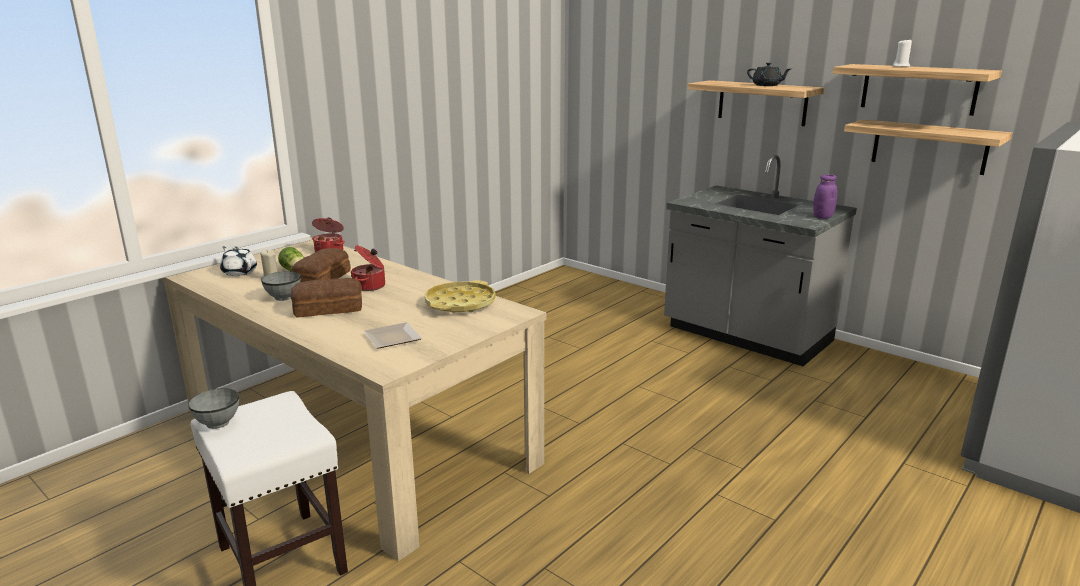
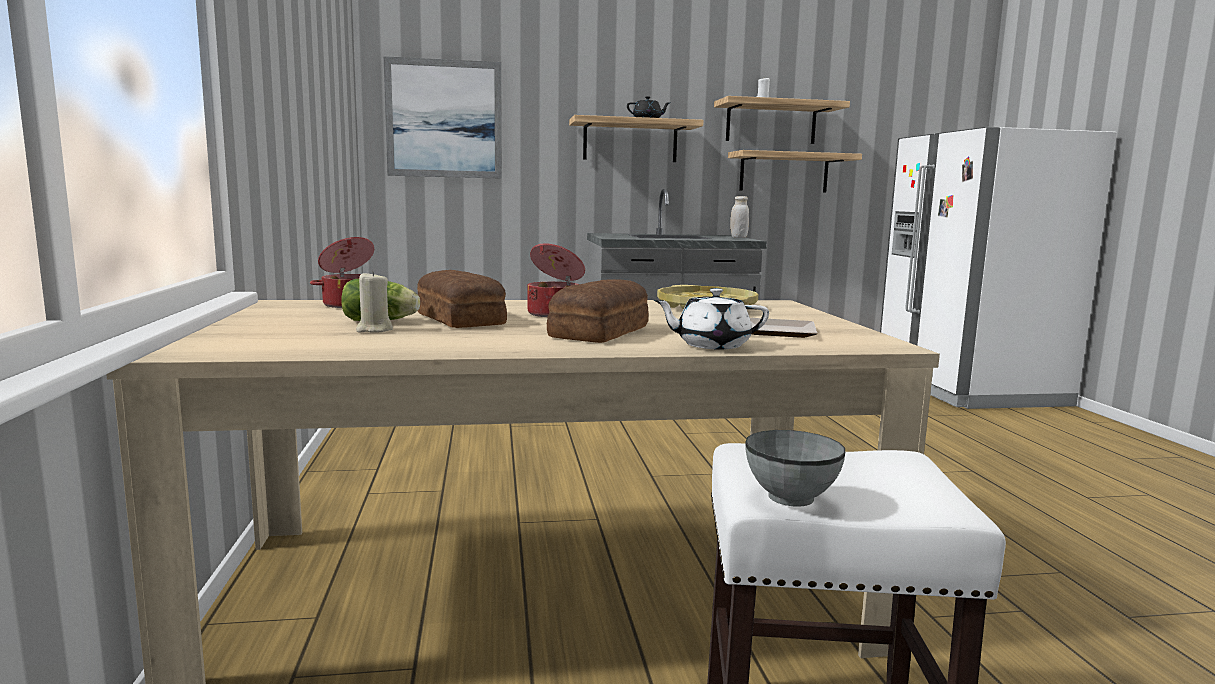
camera: 50 degrees left, 10 degrees down
(239, 272) = (284, 335): white teapot -> white teapot (711, 345)
(283, 297) = (489, 337): grey bowl -> none
(617, 78) = (444, 119): none -> picture
(822, 217) = (738, 237): purple jar -> white jar

